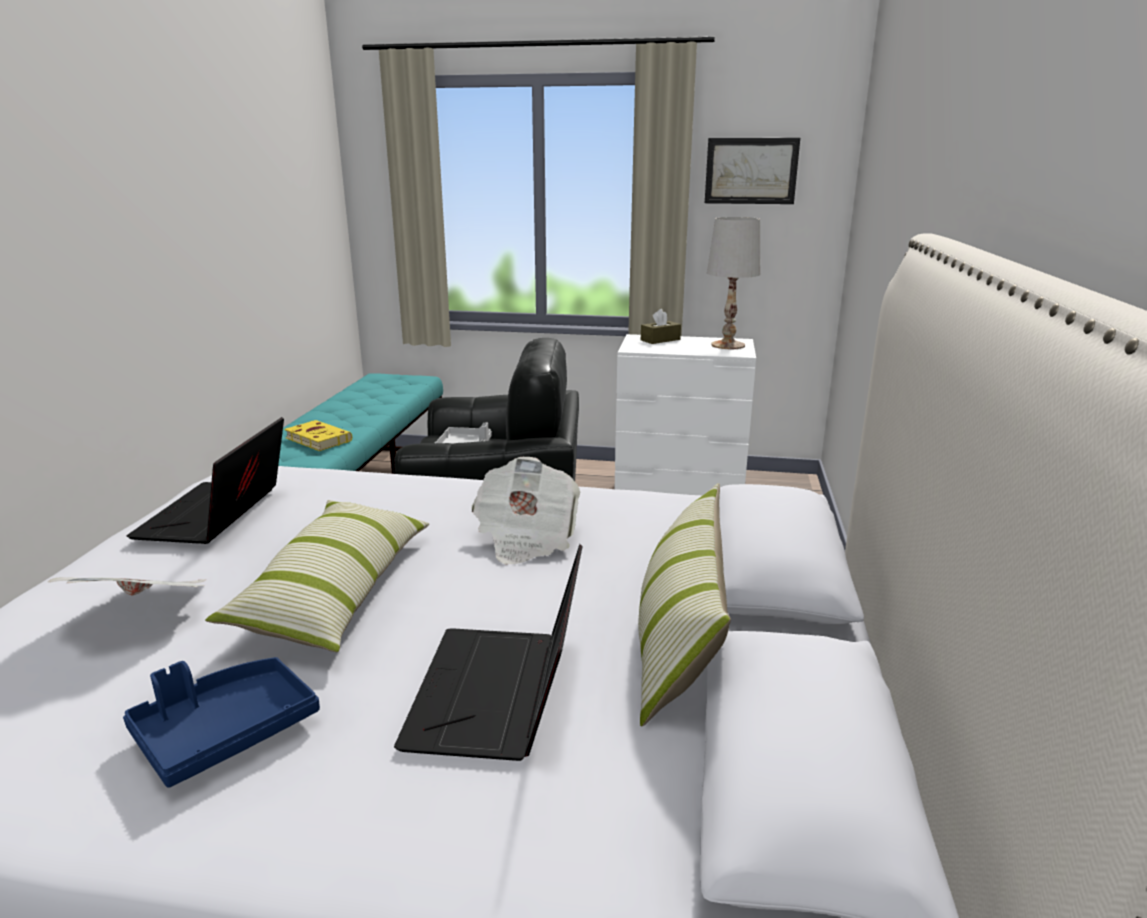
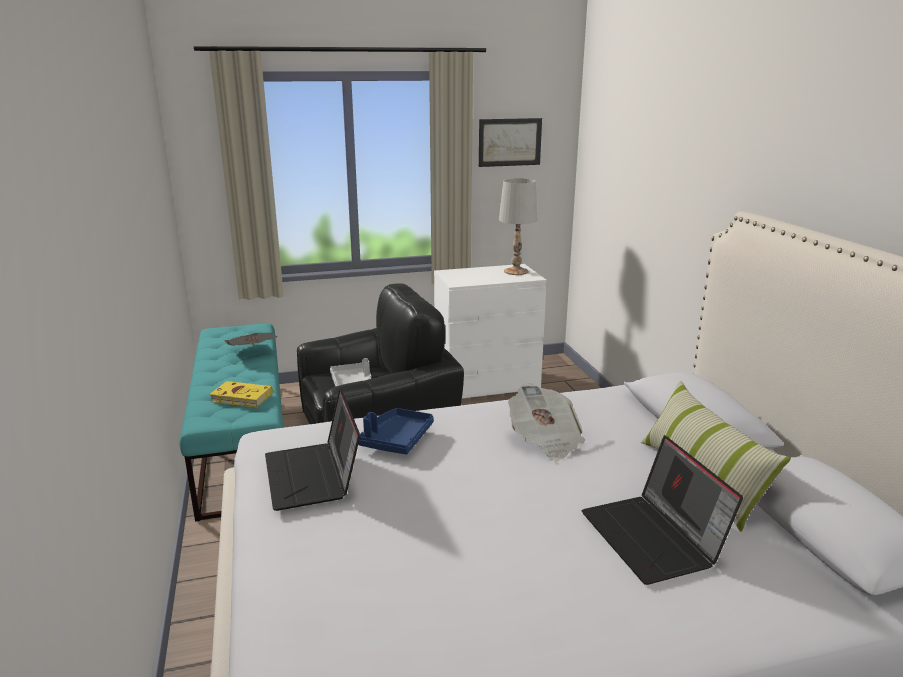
camera: 25 degrees left, 0 degrees up
(145, 613) = (368, 558): newspaper -> newspaper (252, 352)
(225, 732) = (536, 609): blue tray -> blue tray (396, 439)
(336, 591) = (477, 507): pillow -> none
(660, 340) = (465, 272): brown tissue box -> none

